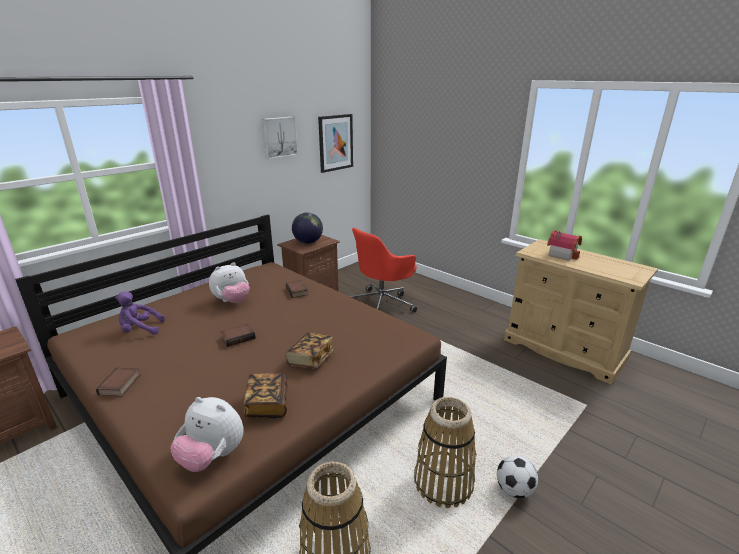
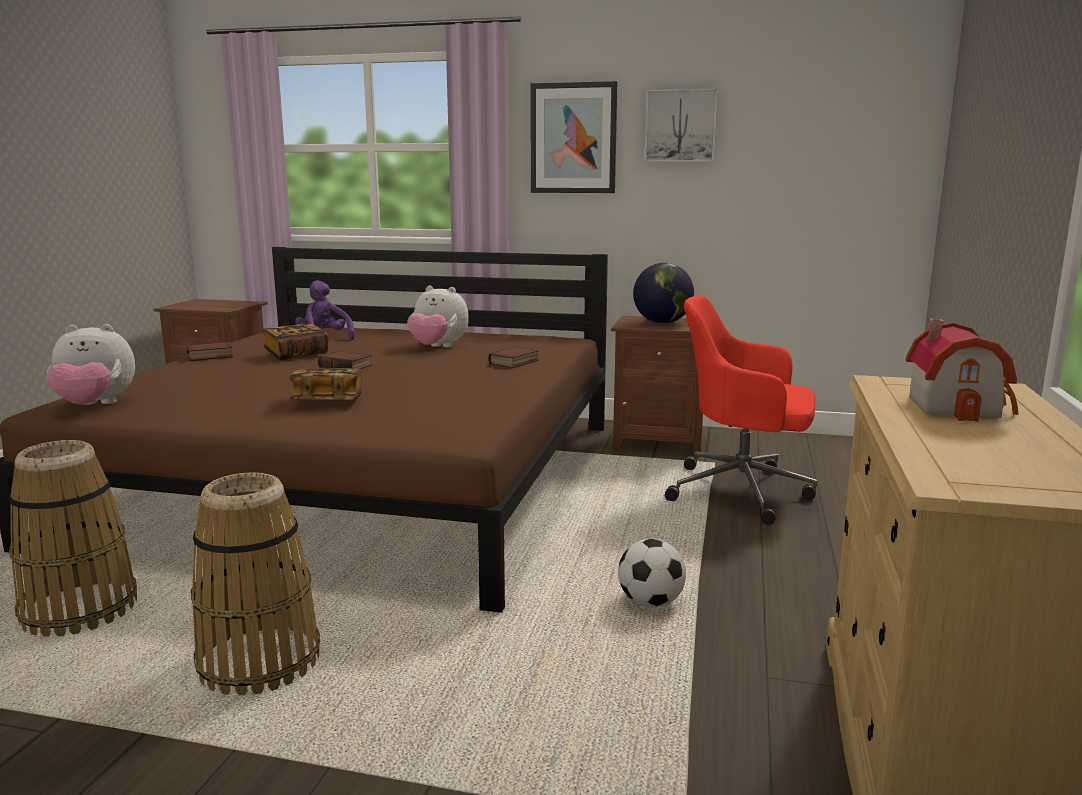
camera: 60 degrees right, 10 degrees down
(212, 457) = (95, 406): plush toy -> plush toy turned 90 degrees counterclockwise
(267, 404) = (204, 405): book -> book (296, 354)
(335, 143) = (825, 151): picture -> picture (573, 138)
(514, 490) = (273, 746): football -> football (650, 603)

